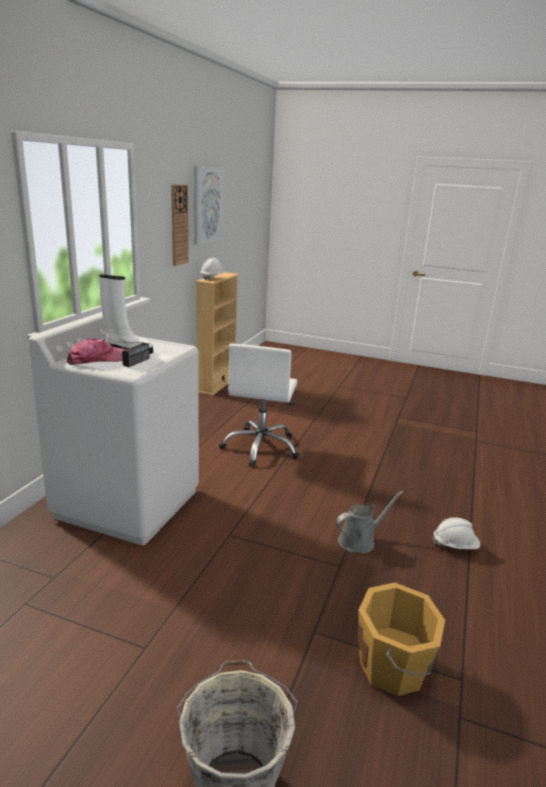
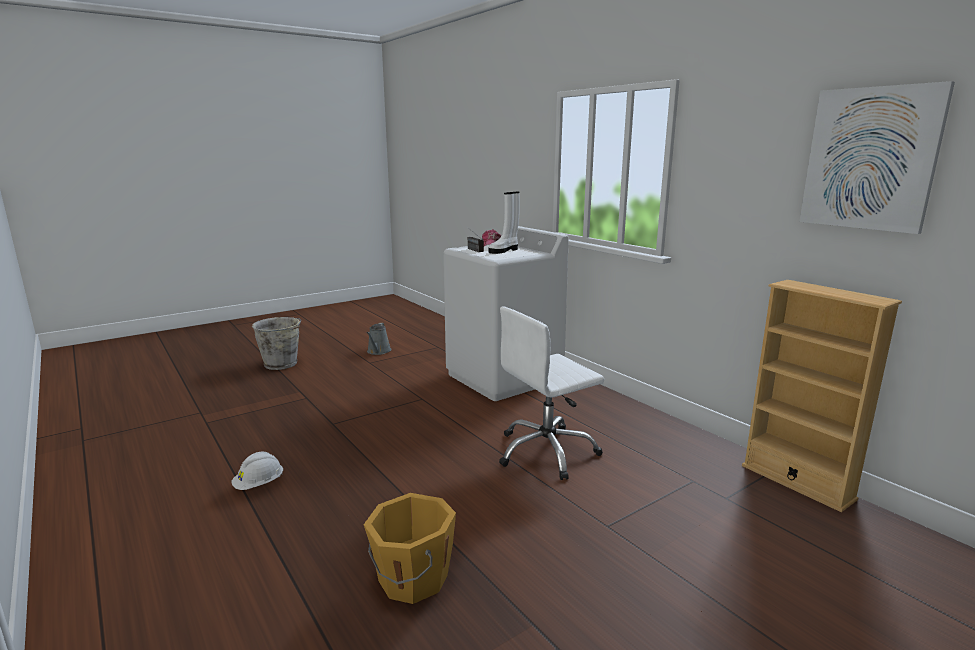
camera: 125 degrees right, 5 degrees down
(179, 225) = (763, 183): wall clock -> none
(213, 278) = (811, 287): white hard hat -> none
(261, 447) = (547, 452): white office chair -> white office chair turned 75 degrees counterclockwise
(359, 540) = (340, 442): grey watering can -> grey watering can (378, 351)
(393, 667) = (249, 408): orange bucket -> orange bucket (412, 578)

